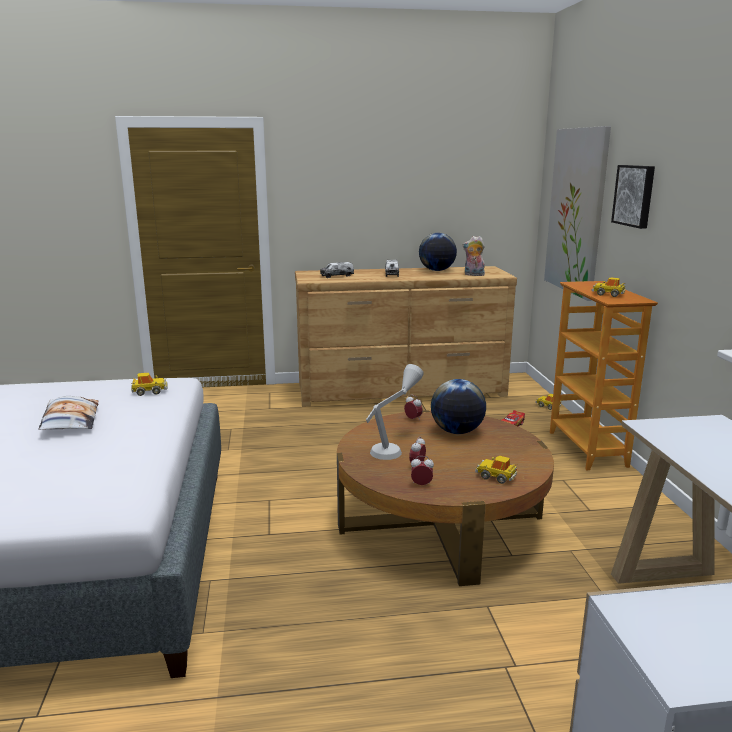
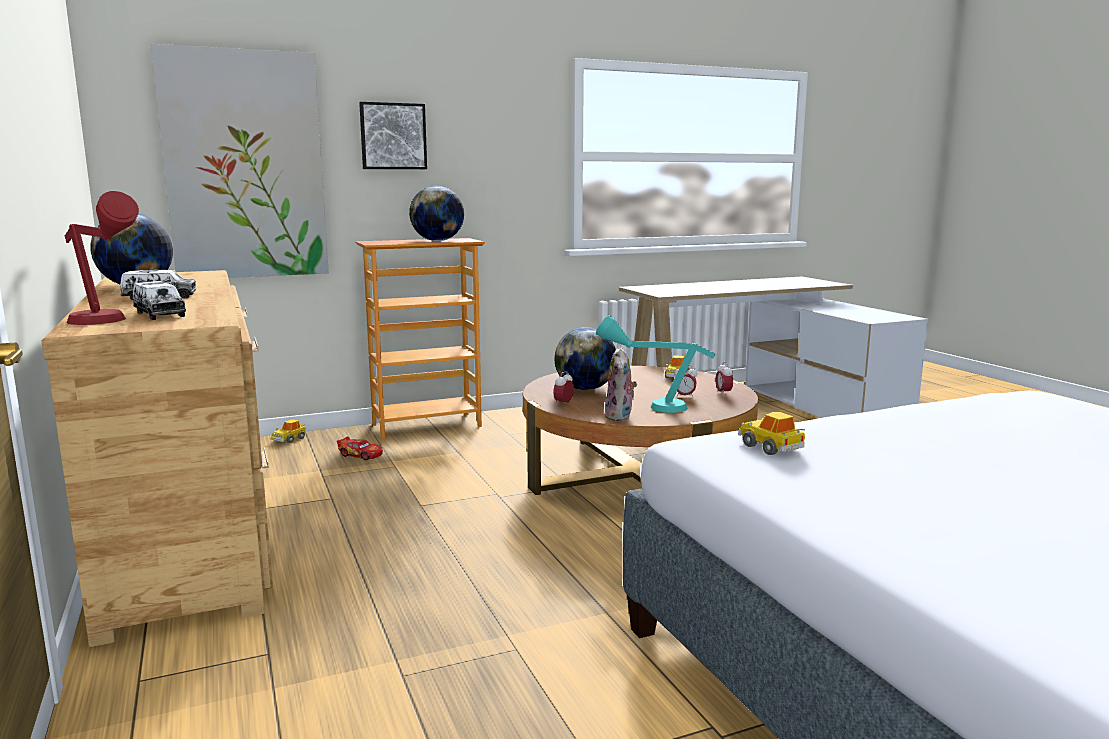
camera: 105 degrees left, 5 degrees down
(70, 421) = (954, 465): pillow -> none
(319, 273) = (106, 323): none -> red table lamp
(394, 446) = (649, 405): grey table lamp -> turquoise table lamp
(473, 275) = (198, 277): plush toy -> plush toy (620, 417)
(608, 294) = (438, 241): toy car -> globe

